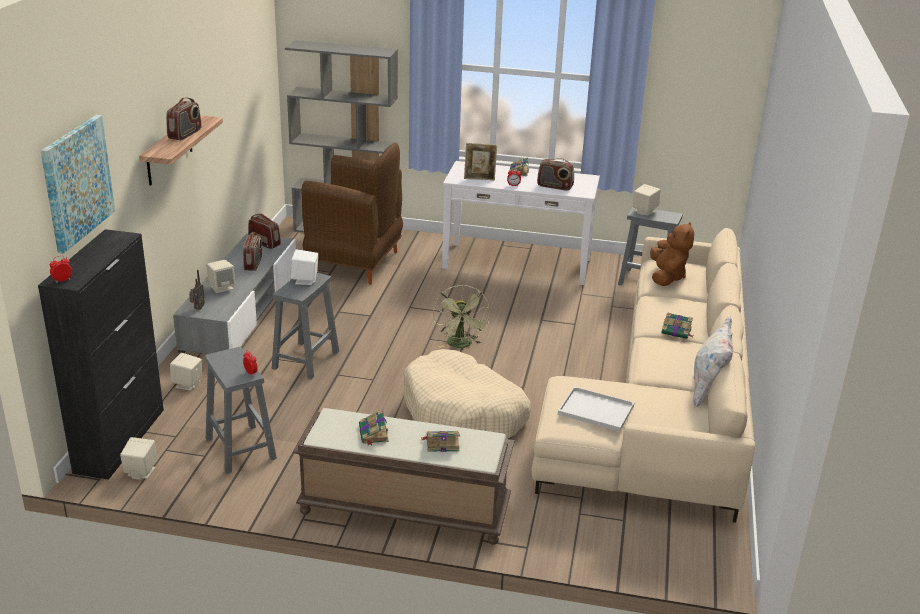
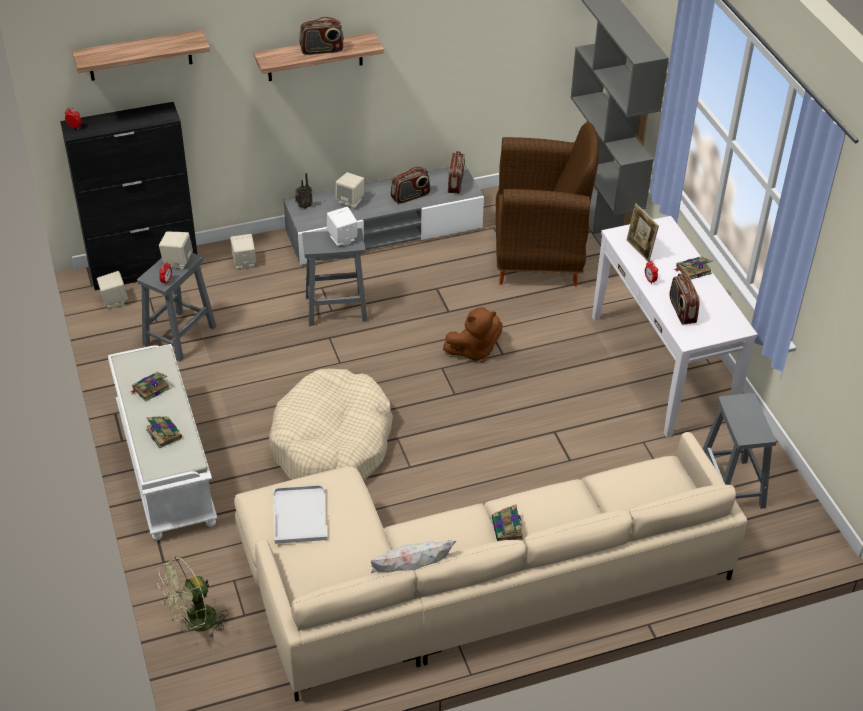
camera: 60 degrees right, 15 degrees up
(77, 182) = (140, 55): picture -> shelf
(355, 263) = (539, 256): brown armchair -> brown armchair turned 75 degrees counterclockwise
(403, 509) = (164, 464): brown bench -> white bench
(461, 345) = (449, 394): green fan -> green fan (194, 623)
(644, 211) = (744, 407): beige speaker -> beige speaker (177, 261)
(667, 277) = (632, 483): brown plush toy -> brown plush toy (474, 350)

